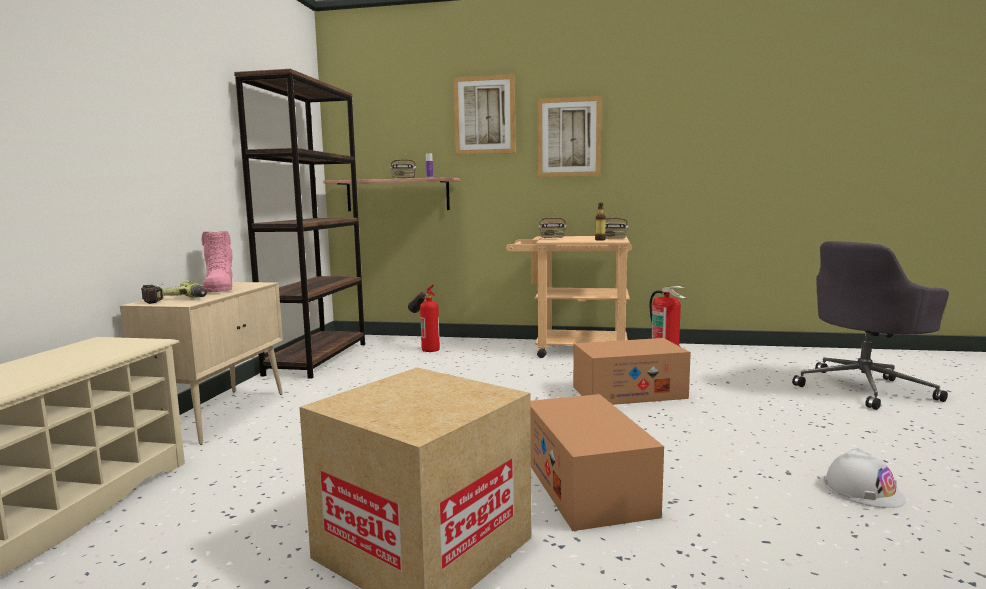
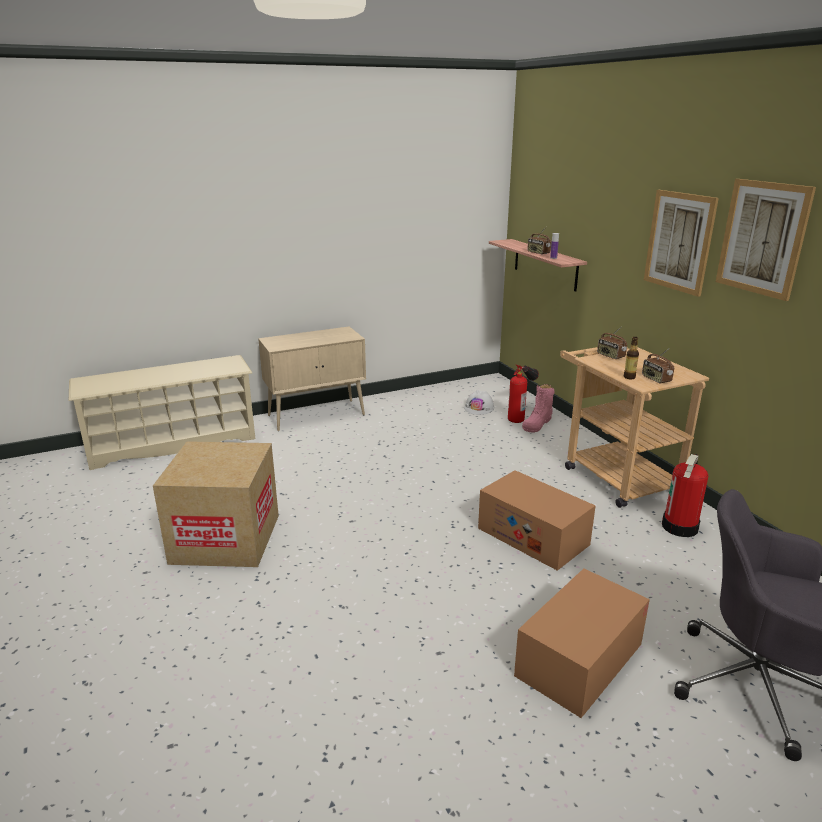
camera: 55 degrees right, 15 degrees up
(176, 300) = (281, 342): power drill -> none
(219, 288) = (327, 335): pink boot -> pink boot (537, 423)
(317, 358) = (437, 393): brown bookcase -> none
(484, 115) = (613, 199): picture -> picture (762, 238)
(587, 486) = (335, 567): cardboard box -> cardboard box (579, 659)
(862, 490) = (440, 697): white hard hat -> white hard hat (479, 408)

